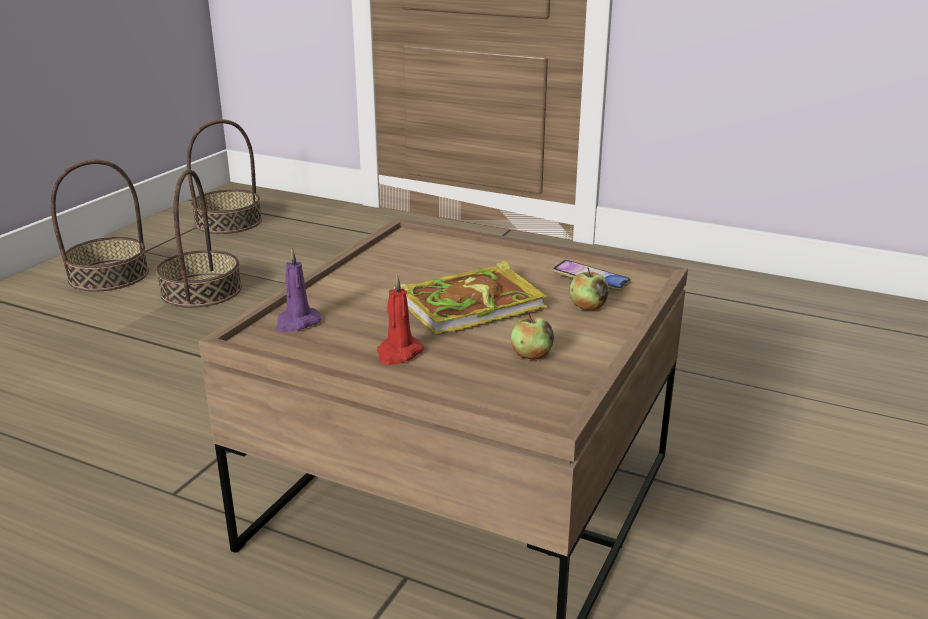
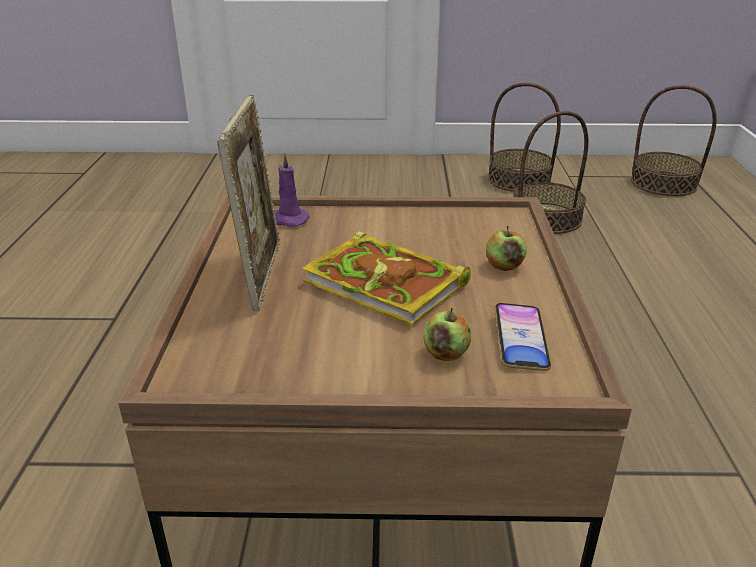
camera: 65 degrees right, 5 degrees up
(398, 353) = (261, 274): red candle -> picture frame
(531, 354) = (301, 342): apple -> apple (504, 266)

